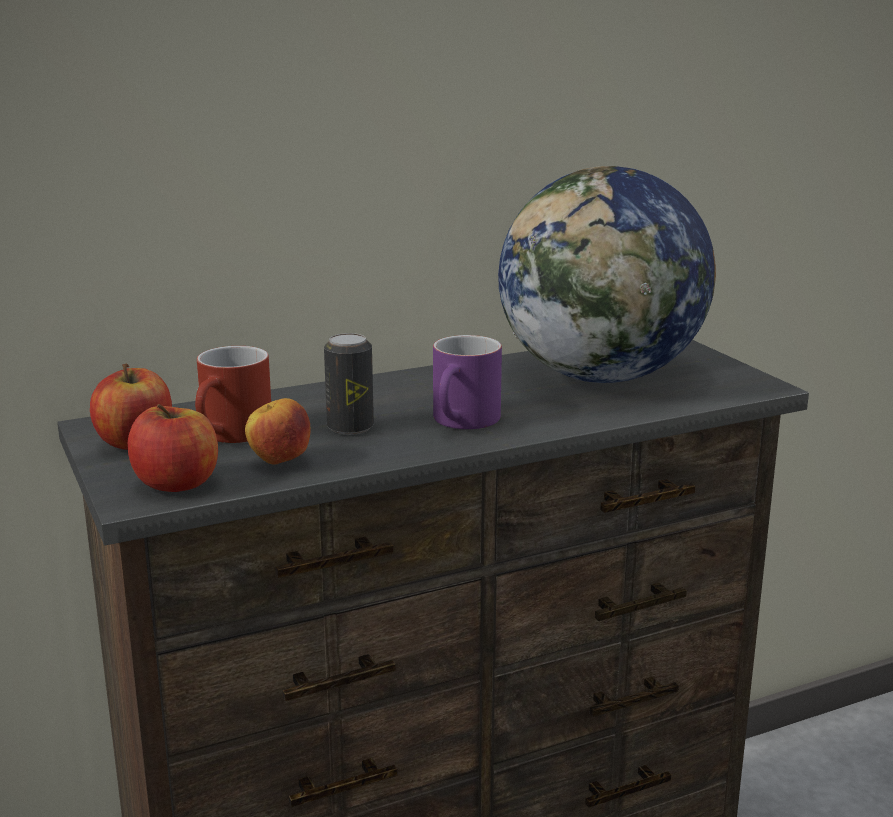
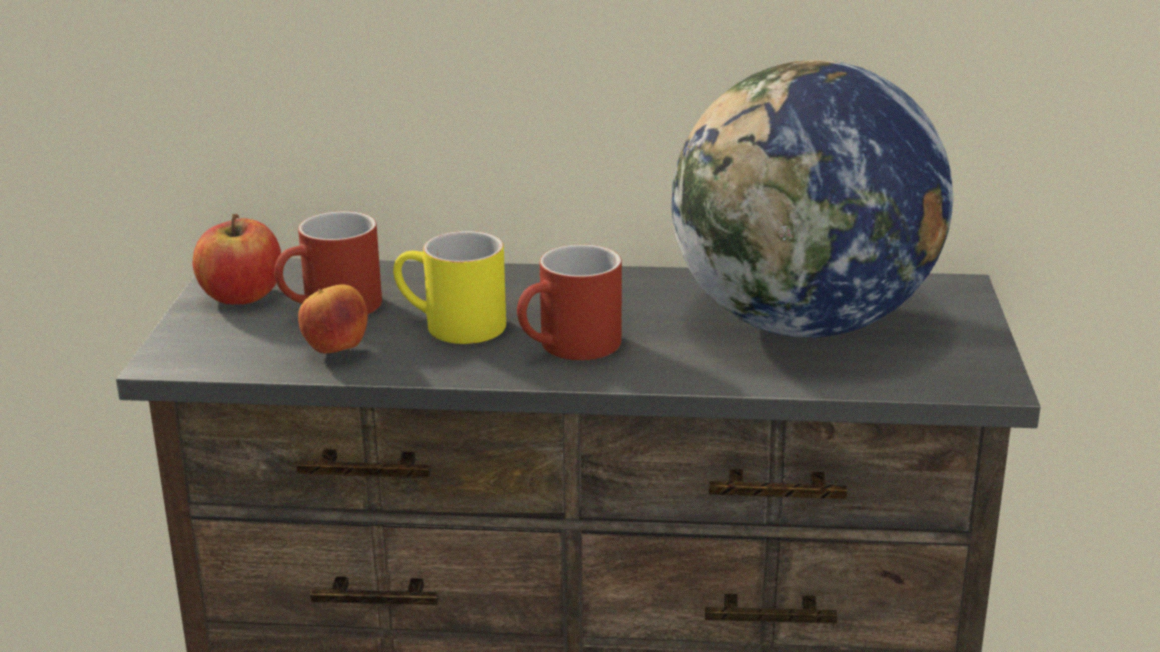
camera: 30 degrees right, 5 degrees up
(177, 483) = (221, 352): apple -> none
(350, 427) = (450, 327): can -> yellow mug
(464, 422) = (569, 348): purple mug -> red mug

